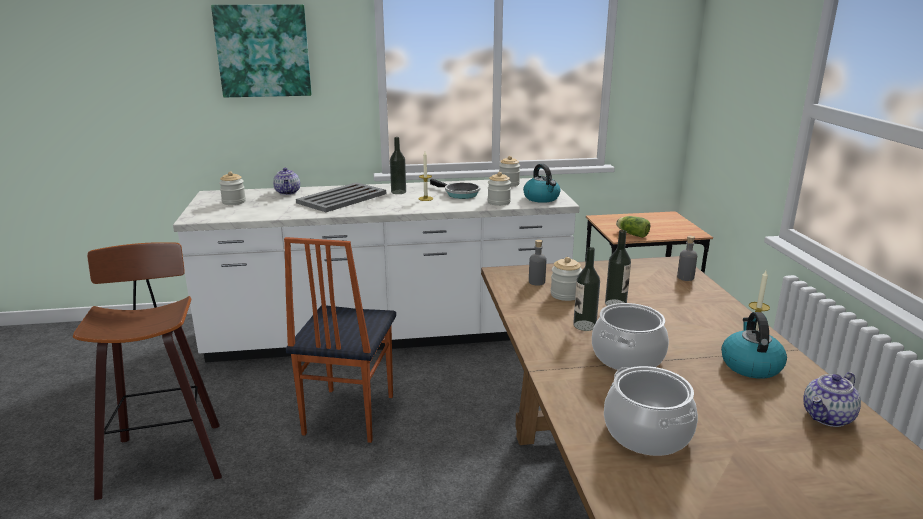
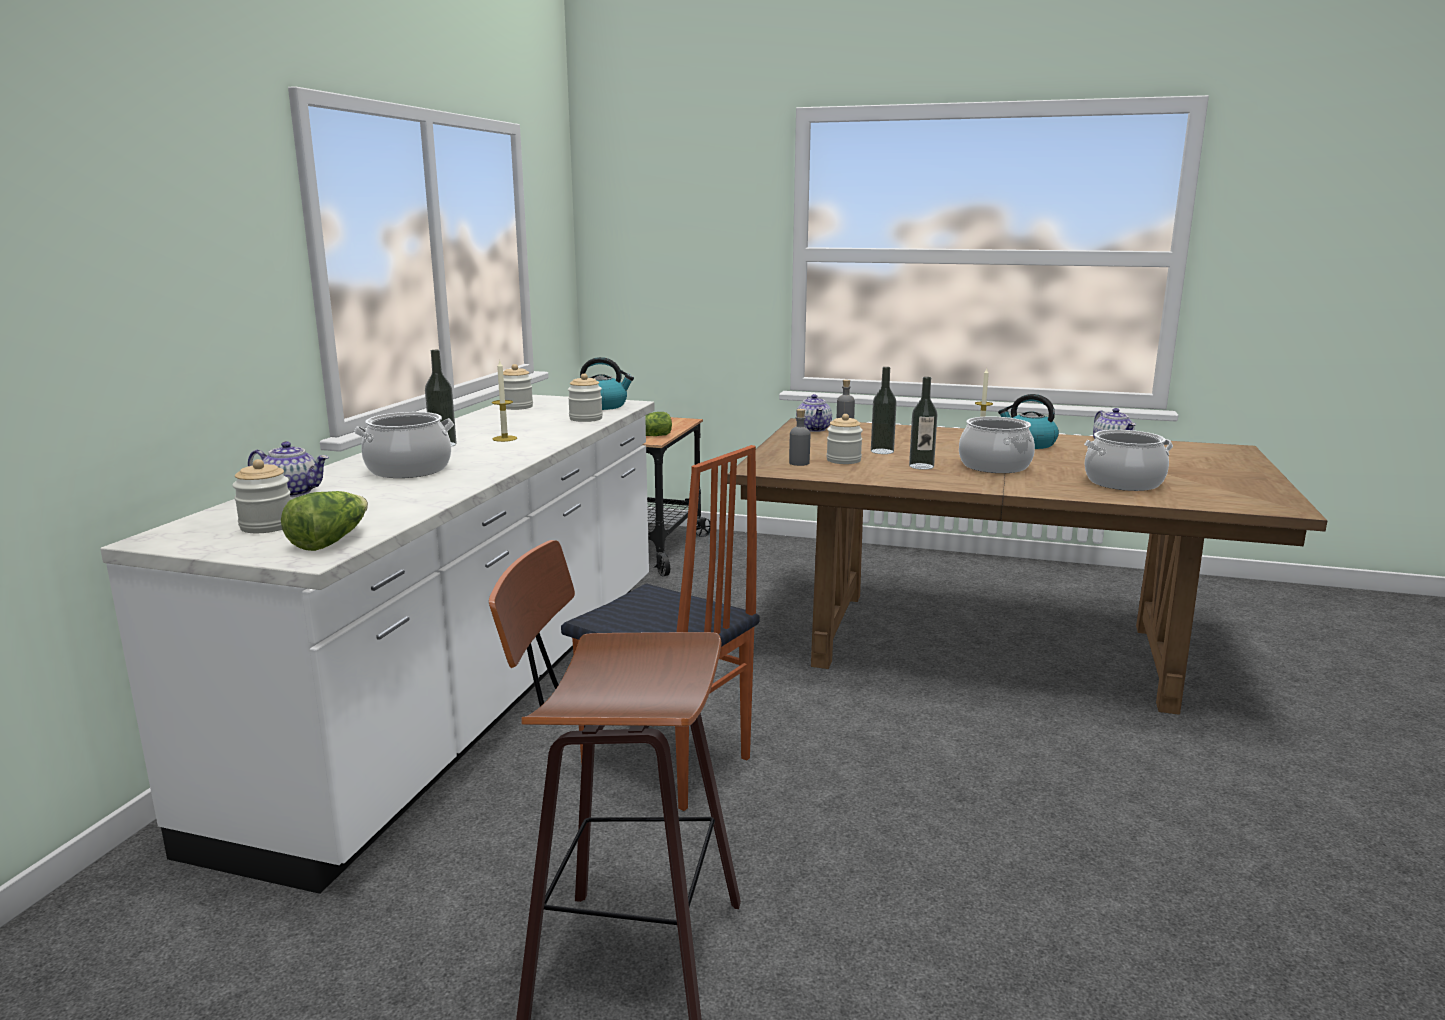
camera: 65 degrees left, 5 degrees down
(215, 215) = (329, 541): none -> lettuce
(263, 51) = (139, 209): picture -> none
(341, 198) = (408, 470): grey tray -> cooking pot
(459, 194) = (516, 426): frying pan -> none
(654, 269) = (814, 429): none -> teapot

